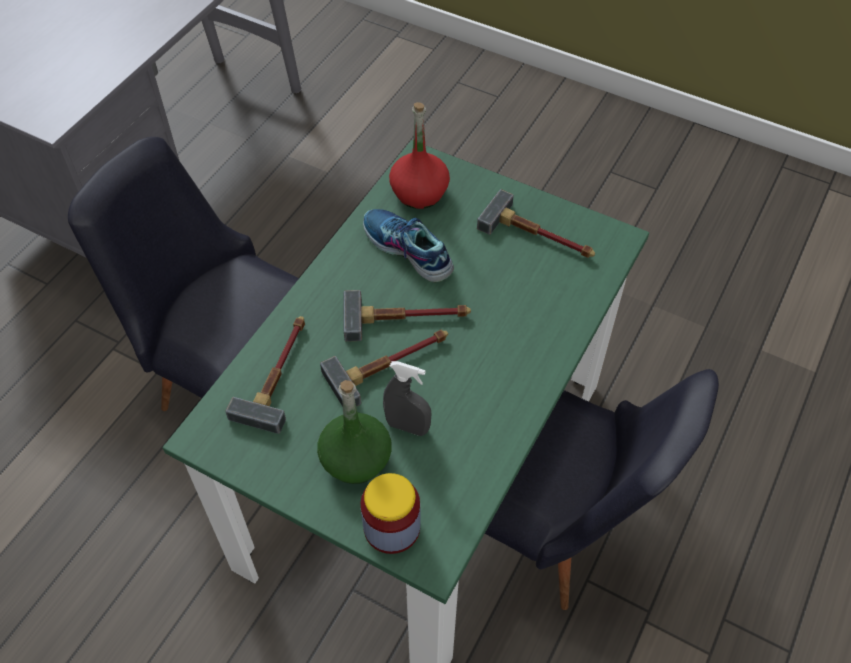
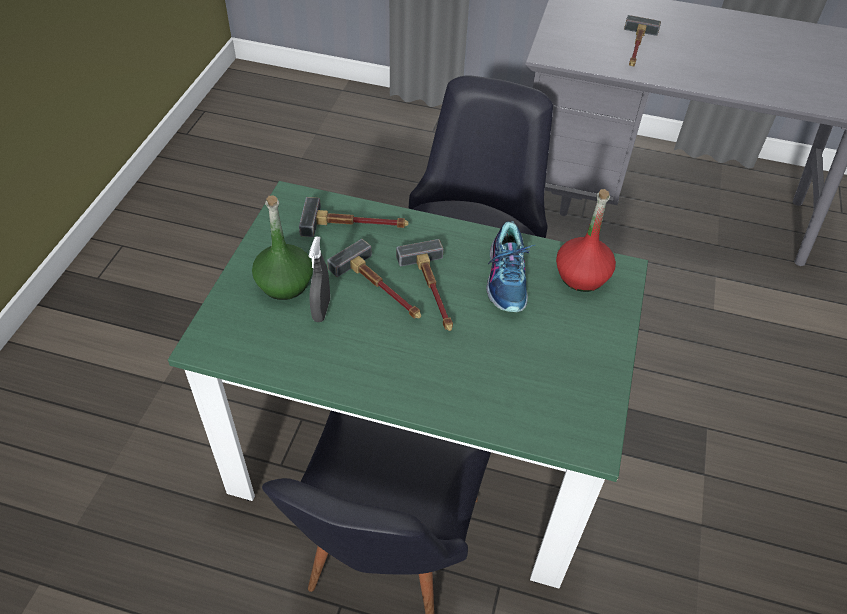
camera: 75 degrees right, 5 degrees down
(392, 527) = (227, 316): jar -> none
(407, 251) = (508, 279): shoe -> shoe turned 150 degrees clockwise
(539, 236) = (567, 375): hammer -> hammer (636, 48)

